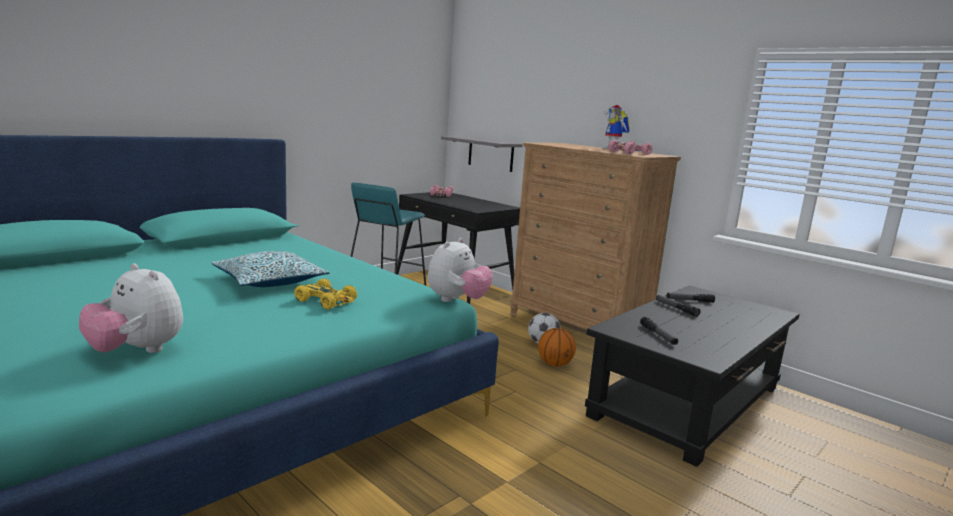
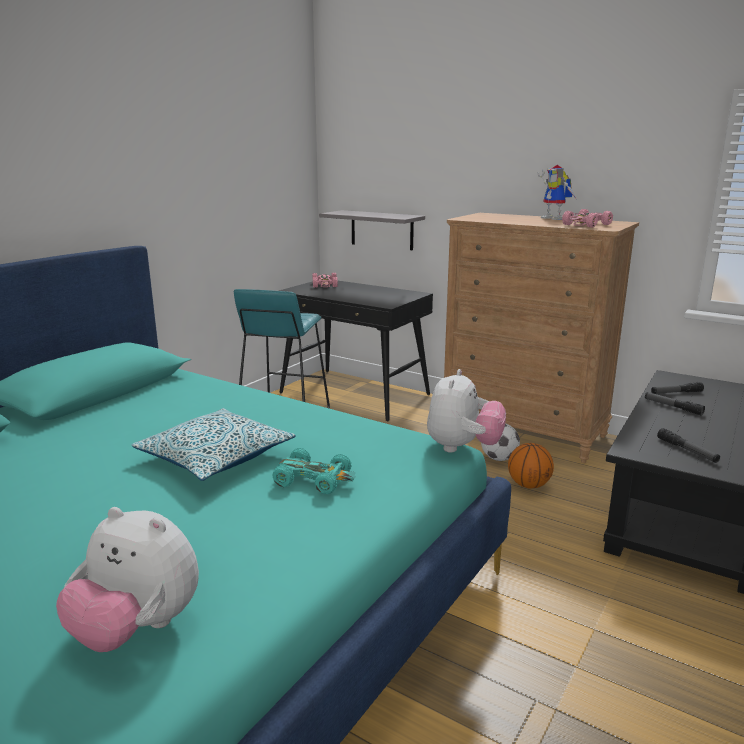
camera: 10 degrees left, 5 degrees up
(327, 301) = (314, 479): yellow toy car -> turquoise toy car

